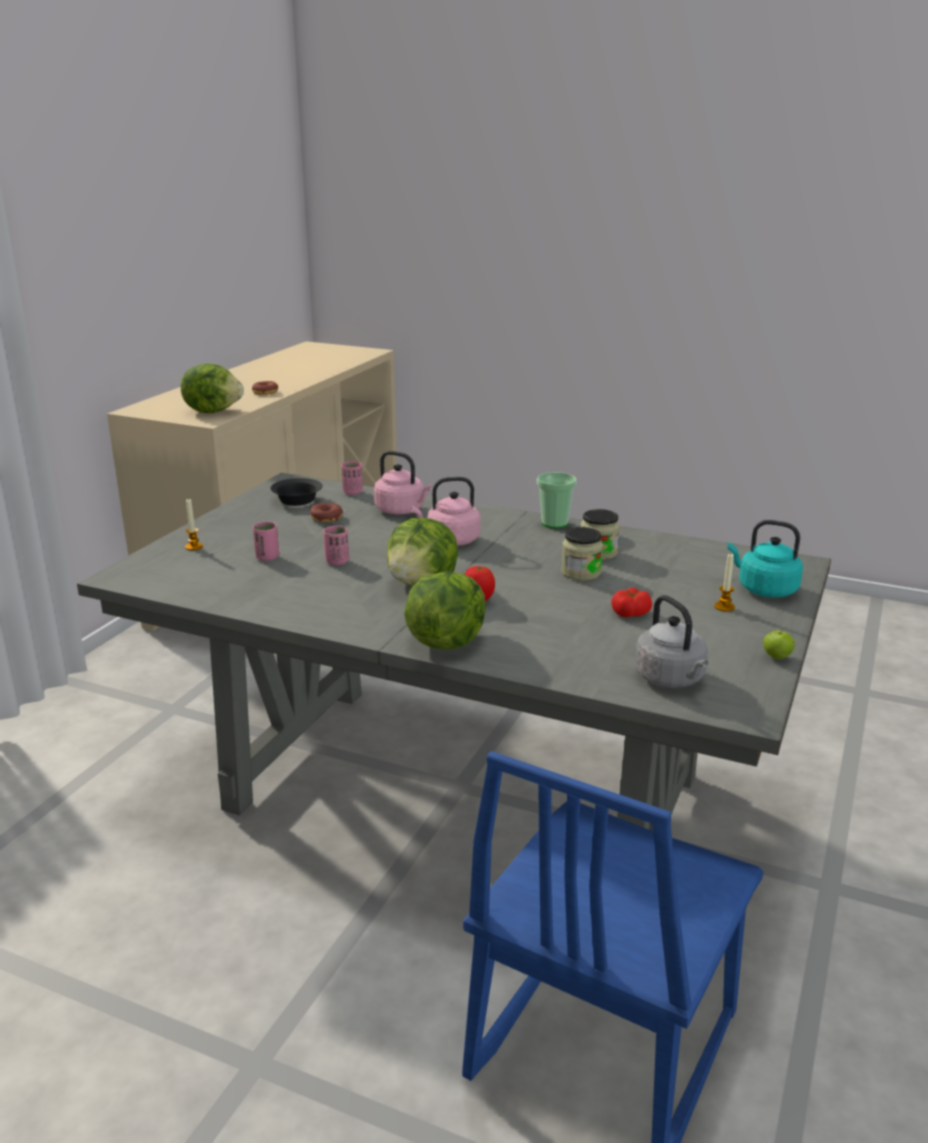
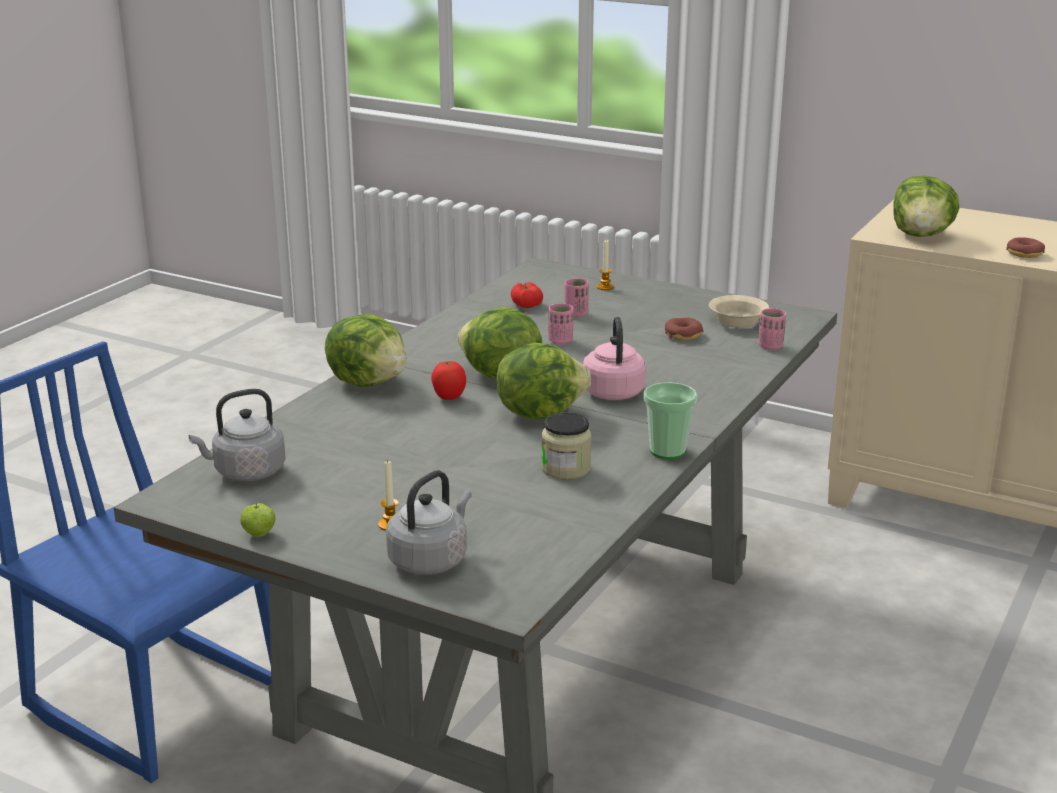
camera: 95 degrees right, 0 degrees up
(298, 500) = (738, 322): black bowl -> beige bowl
(402, 510) = (709, 370): pink kettle -> none
(499, 564) = (539, 412): none -> lettuce
(581, 572) = (508, 453): jar -> none
(631, 613) = (394, 469): tomato -> tomato (526, 304)
(764, 589) = (430, 560): turquoise kettle -> grey kettle

